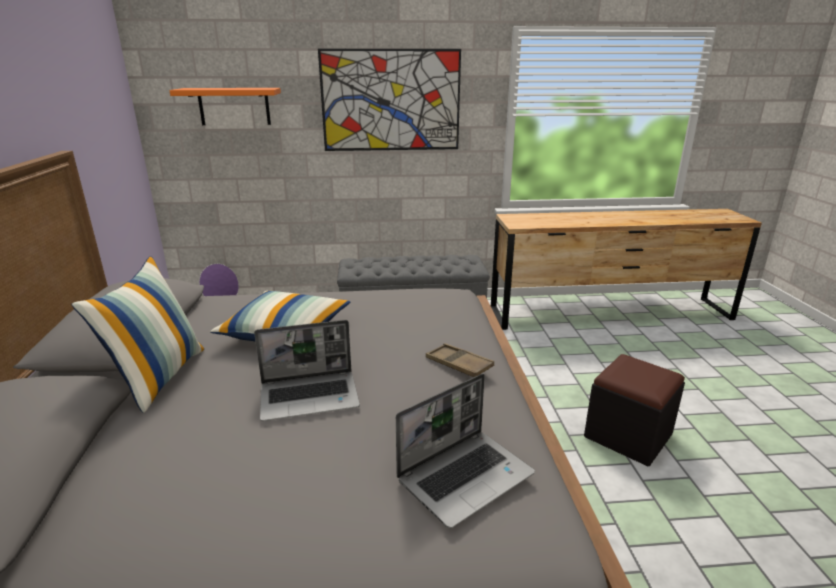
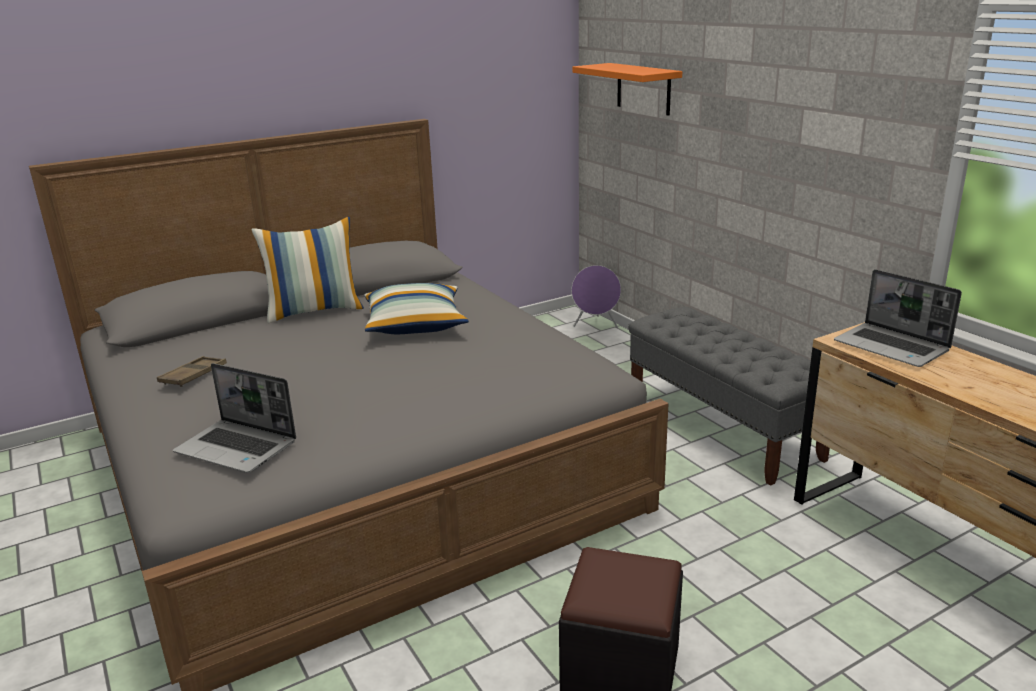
camera: 65 degrees right, 0 degrees up
(310, 396) = (317, 364): laptop -> laptop (892, 347)
(391, 101) = (790, 103): picture -> none
(458, 364) = (415, 408): brown tray -> brown tray (193, 375)

